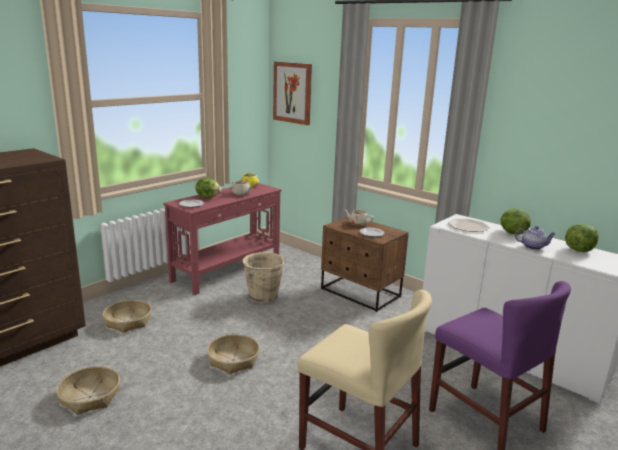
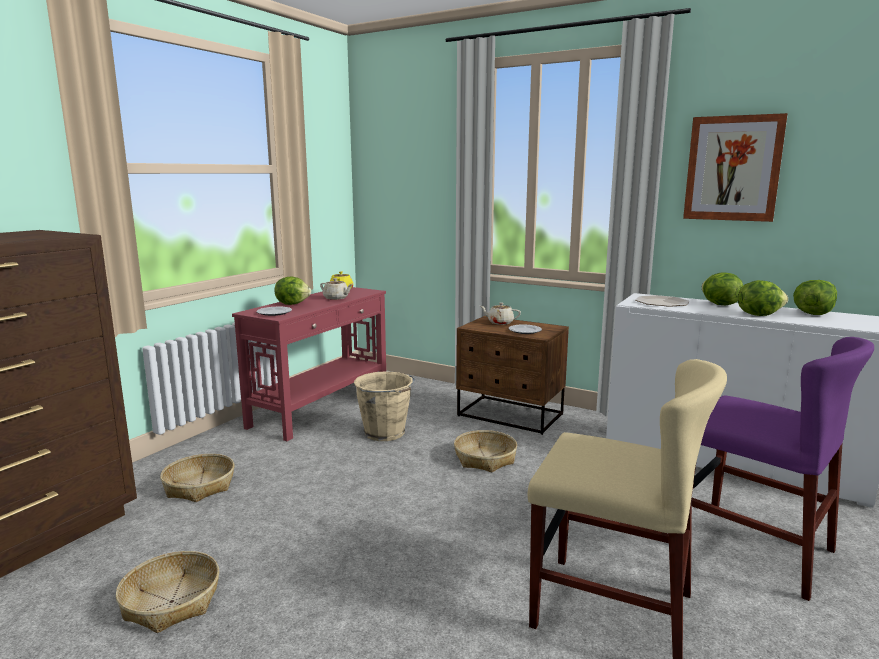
camera: 10 degrees left, 5 degrees down
(233, 360) = (378, 517): basket -> basket (485, 459)
(292, 93) = (387, 166): picture -> picture (733, 168)
(533, 247) = (758, 315): teapot -> lettuce

